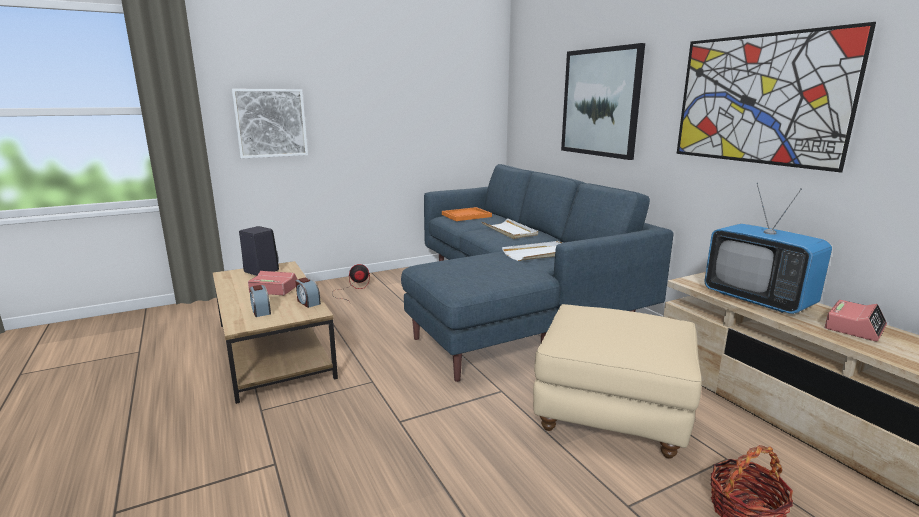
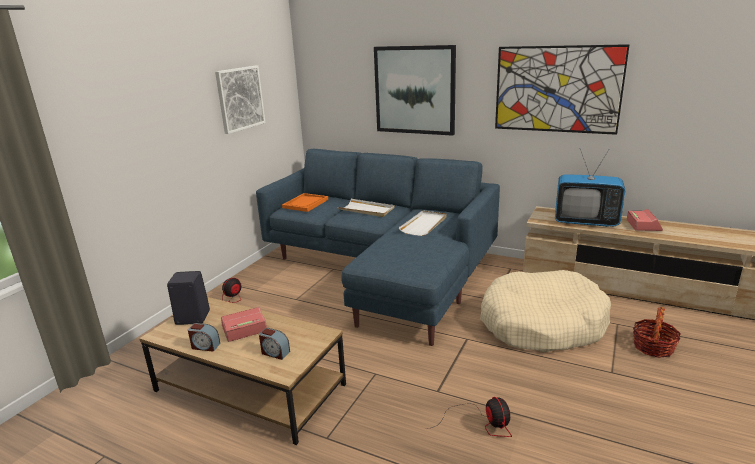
camera: 35 degrees left, 5 degrees up
(271, 123) = (115, 153): picture -> picture (240, 98)
(308, 302) = (300, 328): alarm clock -> alarm clock (205, 346)
(392, 471) = (481, 423): none -> fan
(612, 414) = (541, 324): beige ottoman -> beige dog bed

